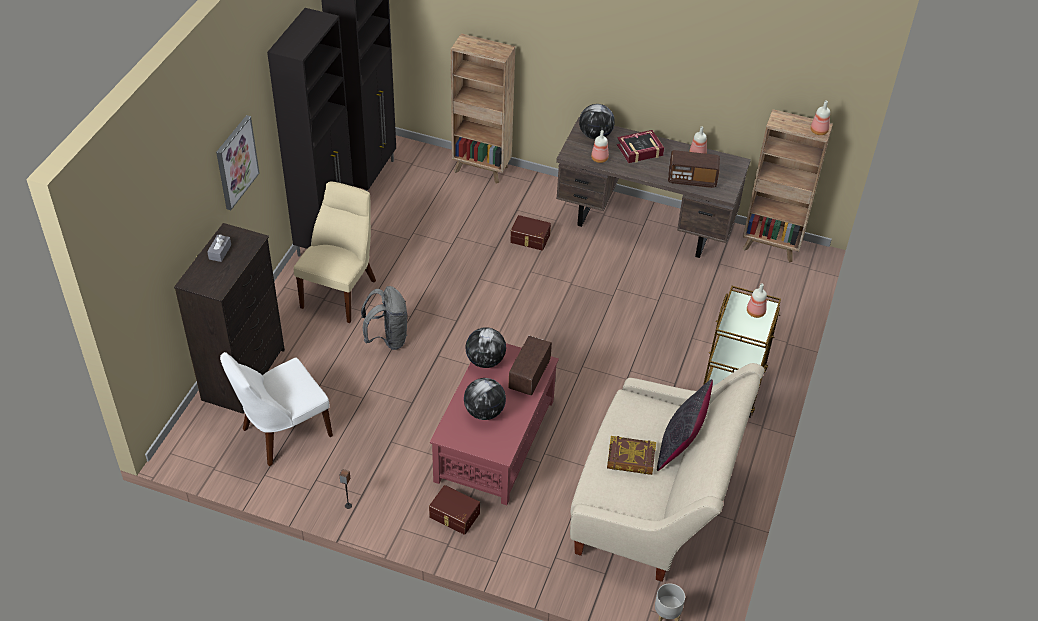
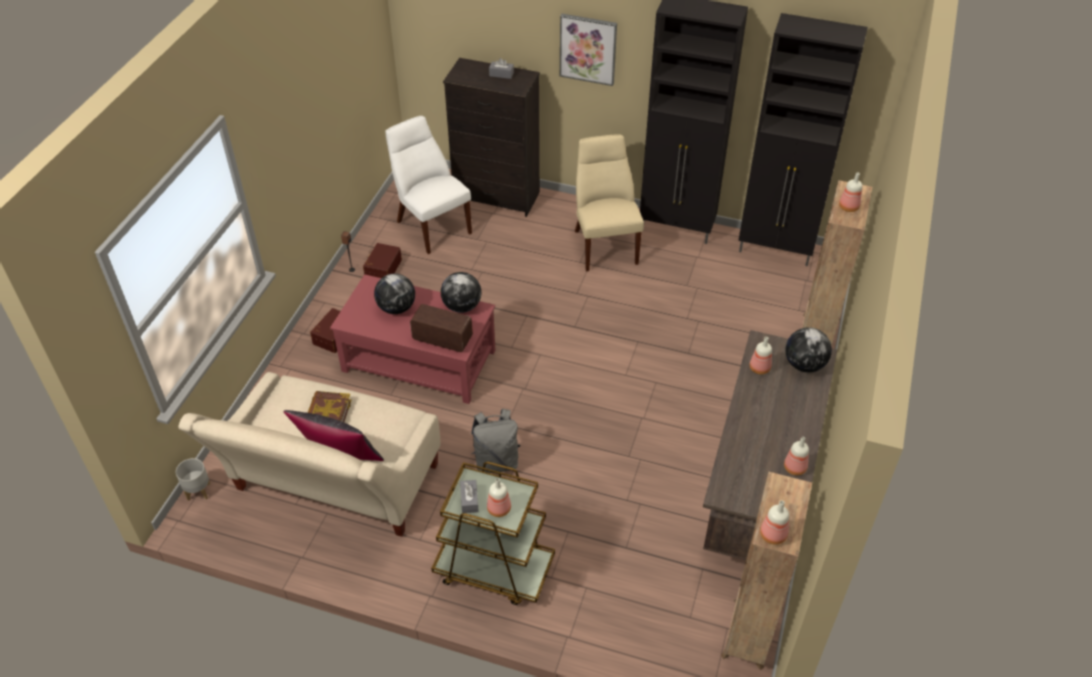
camera: 90 degrees right, 0 degrees up
(341, 291) = (604, 244): beige chair -> beige chair turned 120 degrees counterclockwise
(387, 338) = (546, 280): grey backpack -> grey backpack (496, 461)
(486, 49) = (848, 207): none -> bottle
(530, 239) = (708, 381): brown storage box -> brown storage box (382, 268)
(640, 150) = (786, 407): book -> none
(692, 179) = (742, 459): radio -> none
(749, 330) = (469, 500): none -> grey tissue box

